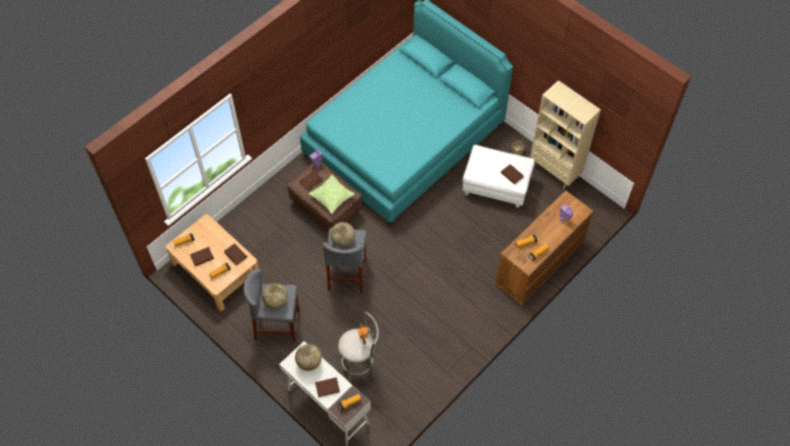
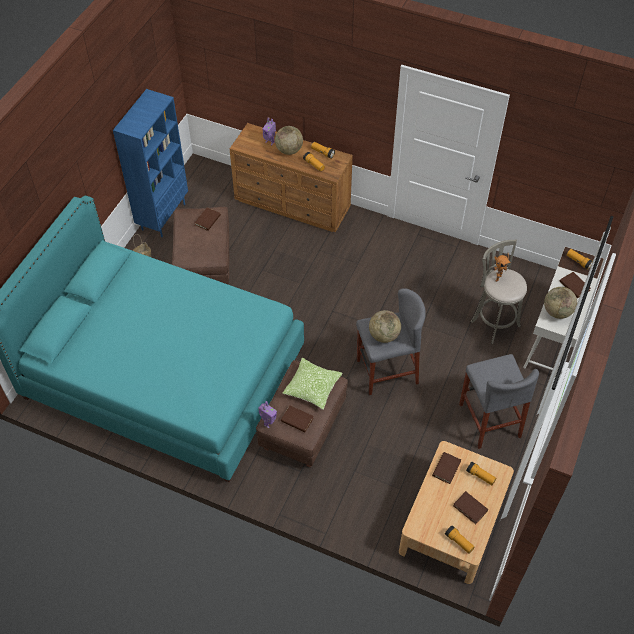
camera: 110 degrees left, 5 degrees down
(275, 301) = (501, 375): globe -> globe (289, 150)
(496, 186) = (204, 263): white ottoman -> brown ottoman
(555, 171) = (163, 216): beige bookcase -> blue bookcase

